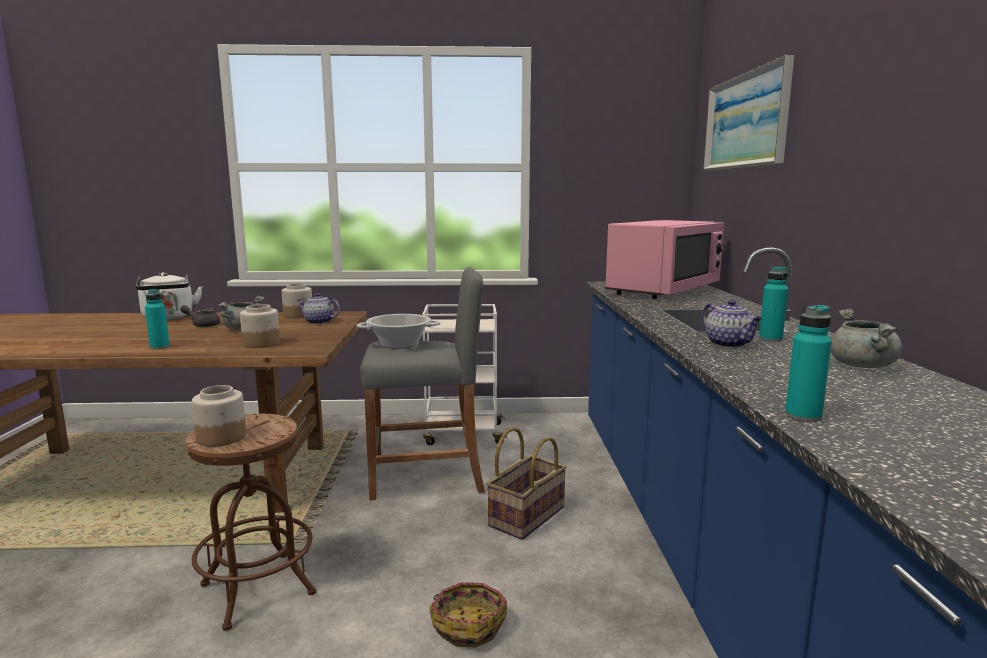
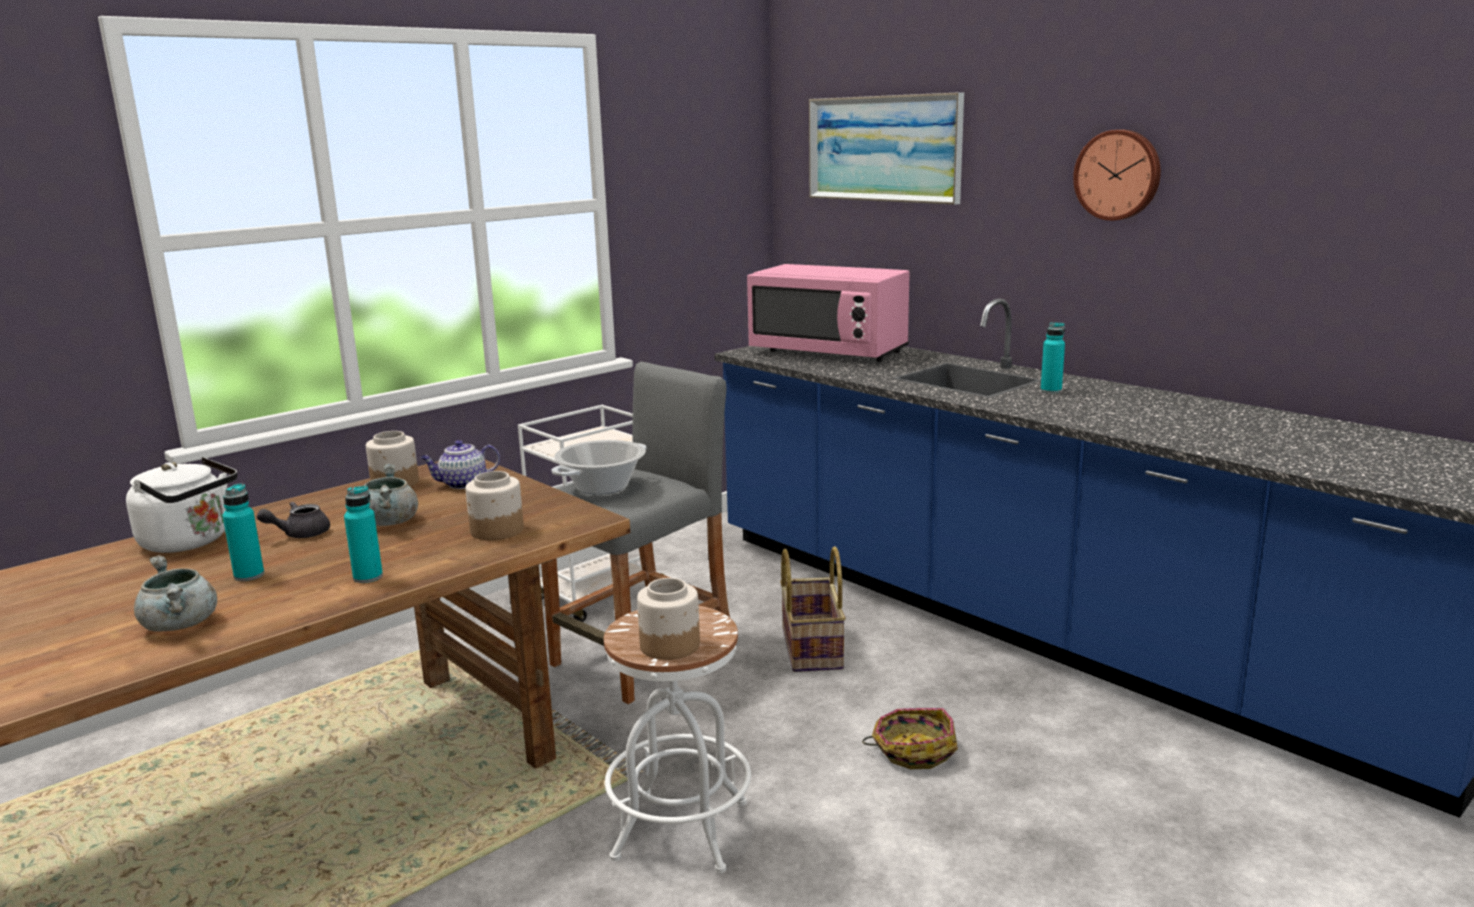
camera: 40 degrees left, 5 degrees up
(258, 589) = (680, 830): brown stool -> white stool
(663, 291) = (829, 352): pink microwave -> pink microwave turned 120 degrees clockwise
(729, 344) = (1040, 403): teapot -> none
(803, 416) = (1214, 448): turquoise bottle -> turquoise bottle (249, 575)
(862, 366) = (1153, 401): grey cooking pot -> grey cooking pot (181, 625)
(898, 110) = (1118, 175): none -> wall clock

